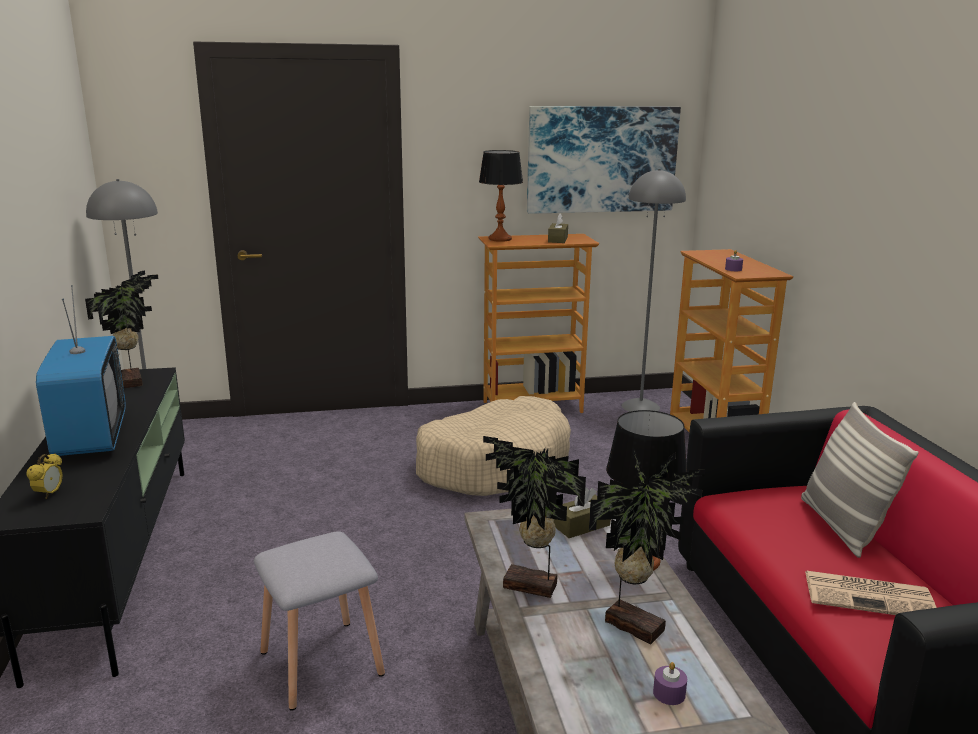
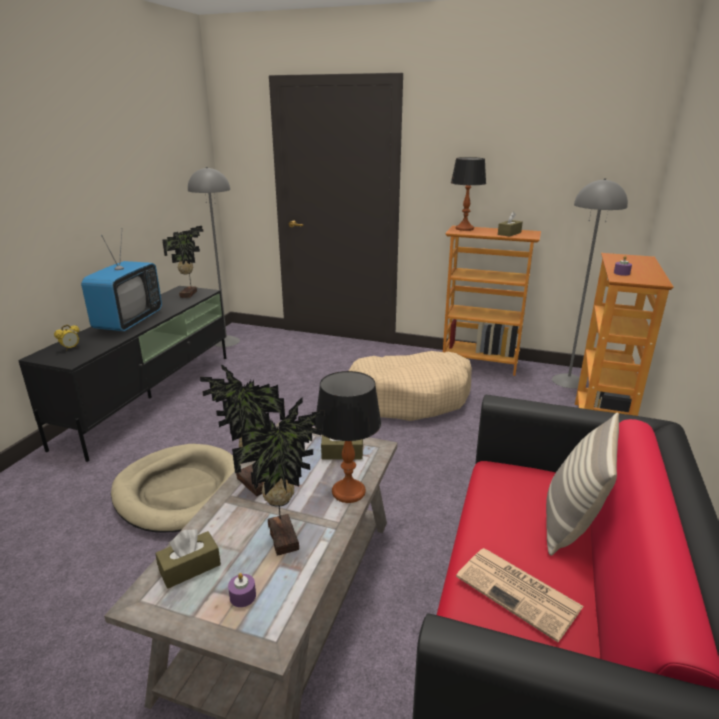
camera: 30 degrees right, 5 degrees up
(319, 662) = (181, 491): grey stool -> beige dog bed
(578, 692) = (190, 567): none -> brown tissue box
(601, 159) = (564, 168): picture -> none

